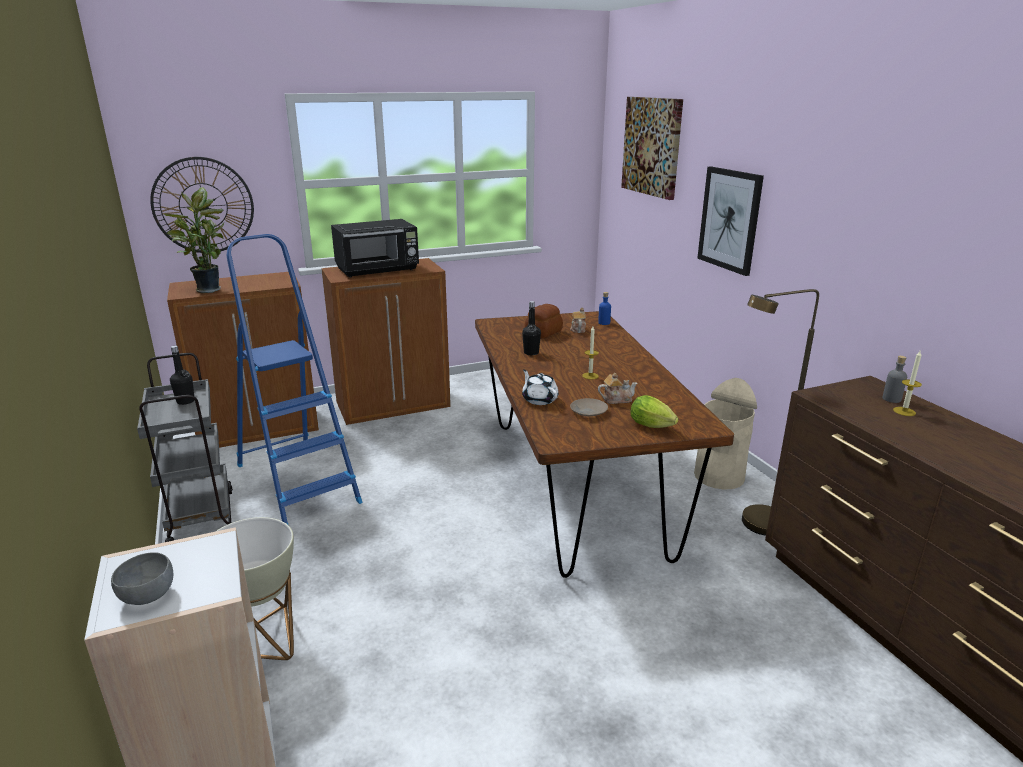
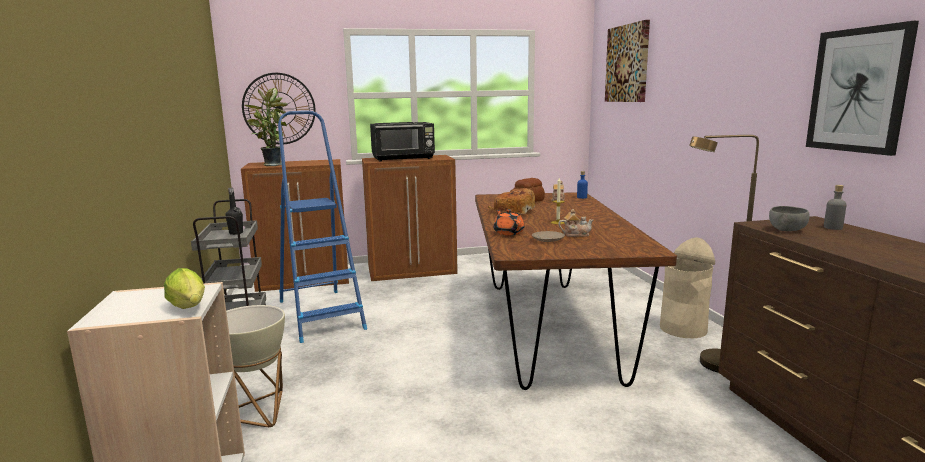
camera: 10 degrees right, 10 degrees down
(148, 596) = (130, 312): grey bowl -> grey bowl (787, 230)
(531, 353) = (513, 210): black bottle -> bread
(539, 399) = (508, 233): white teapot -> orange teapot
(653, 426) = (603, 249): lettuce -> lettuce (189, 308)
(730, 220) = (689, 107): picture -> picture (858, 90)
(904, 411) = (844, 234): candle -> none

